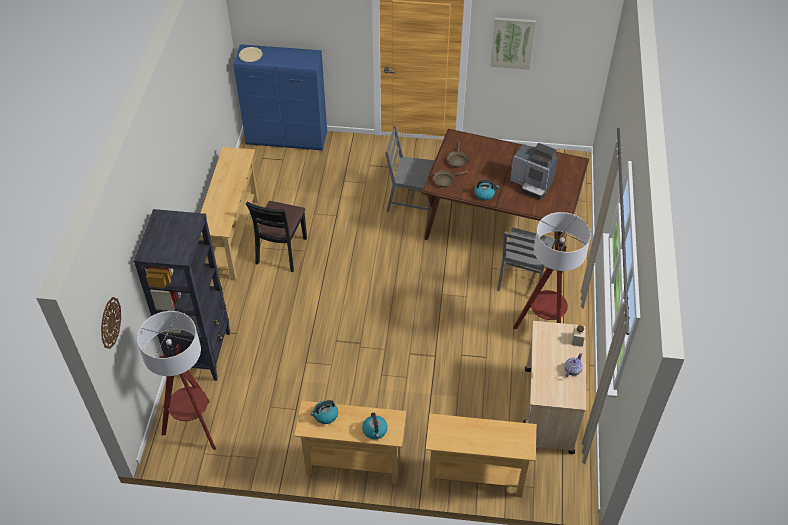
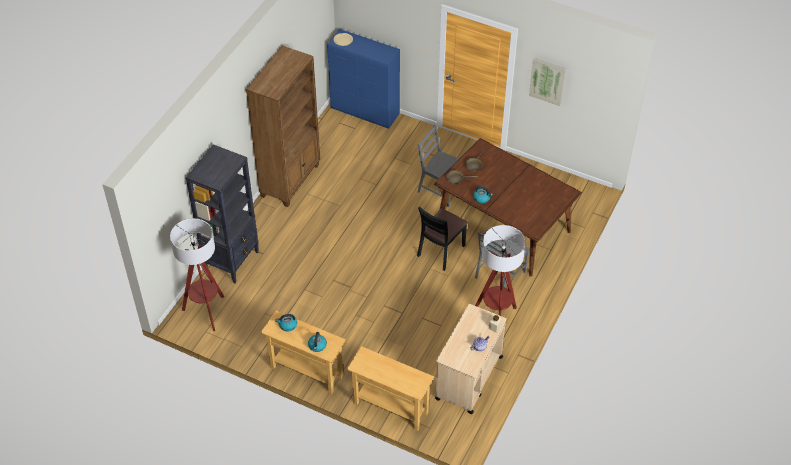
camera: 20 degrees right, 0 degrees up
(110, 322) = (155, 215): wall clock -> none
(233, 237) = (291, 180): beige console table -> brown bookcase
(282, 251) = (322, 201): black chair -> black chair (441, 251)
(532, 184) = (524, 200): coffee machine -> none

